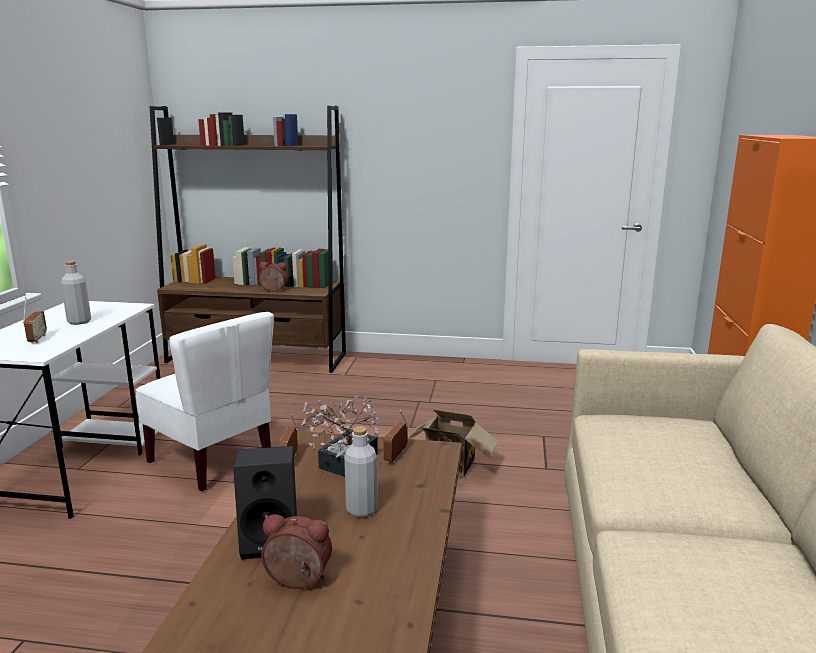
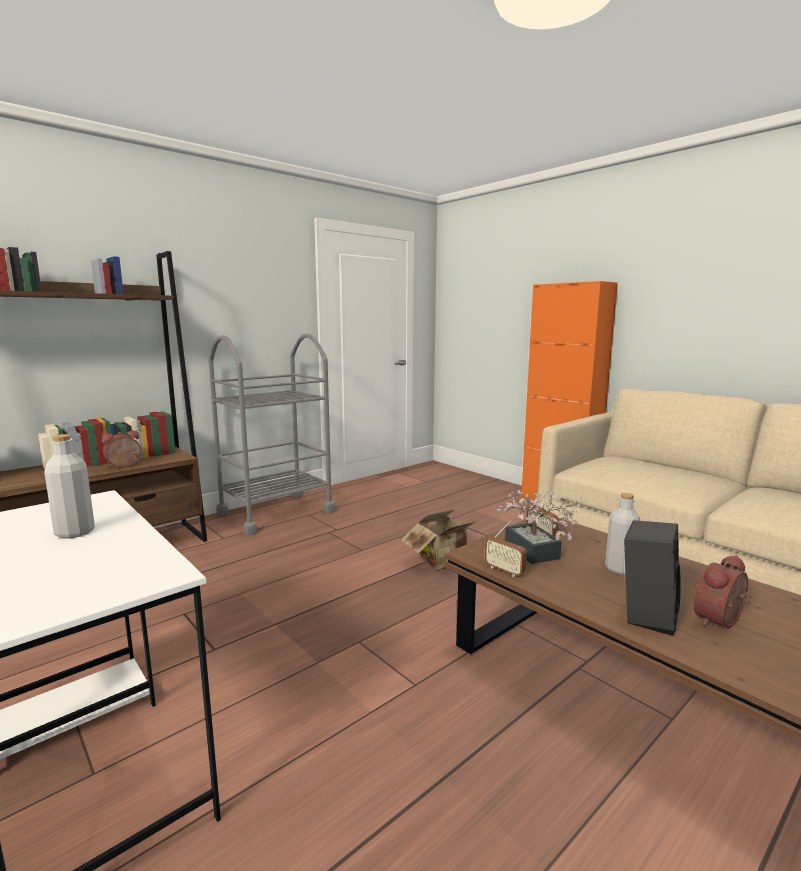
camera: 50 degrees left, 5 degrees down
(37, 339) = (85, 566): radio -> none
(212, 461) = (258, 659): white chair -> none
(416, 369) = (276, 512): none -> grey cart

